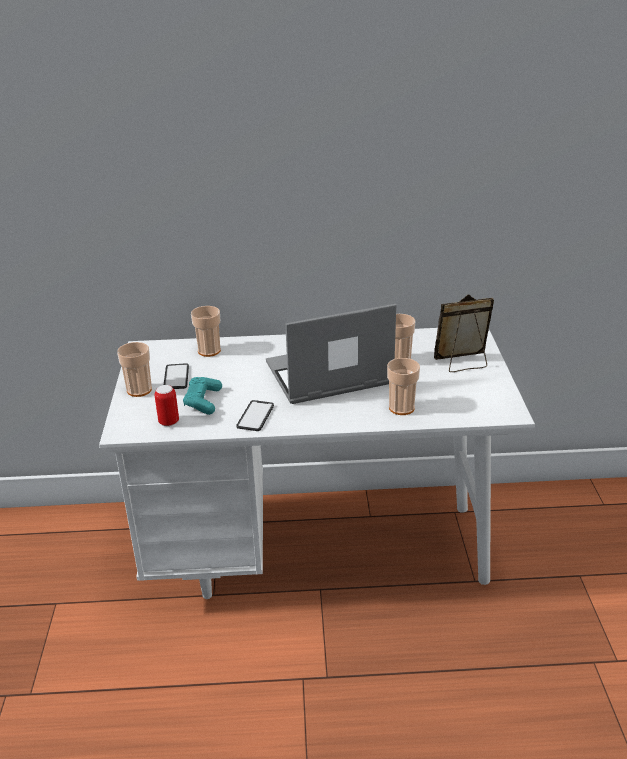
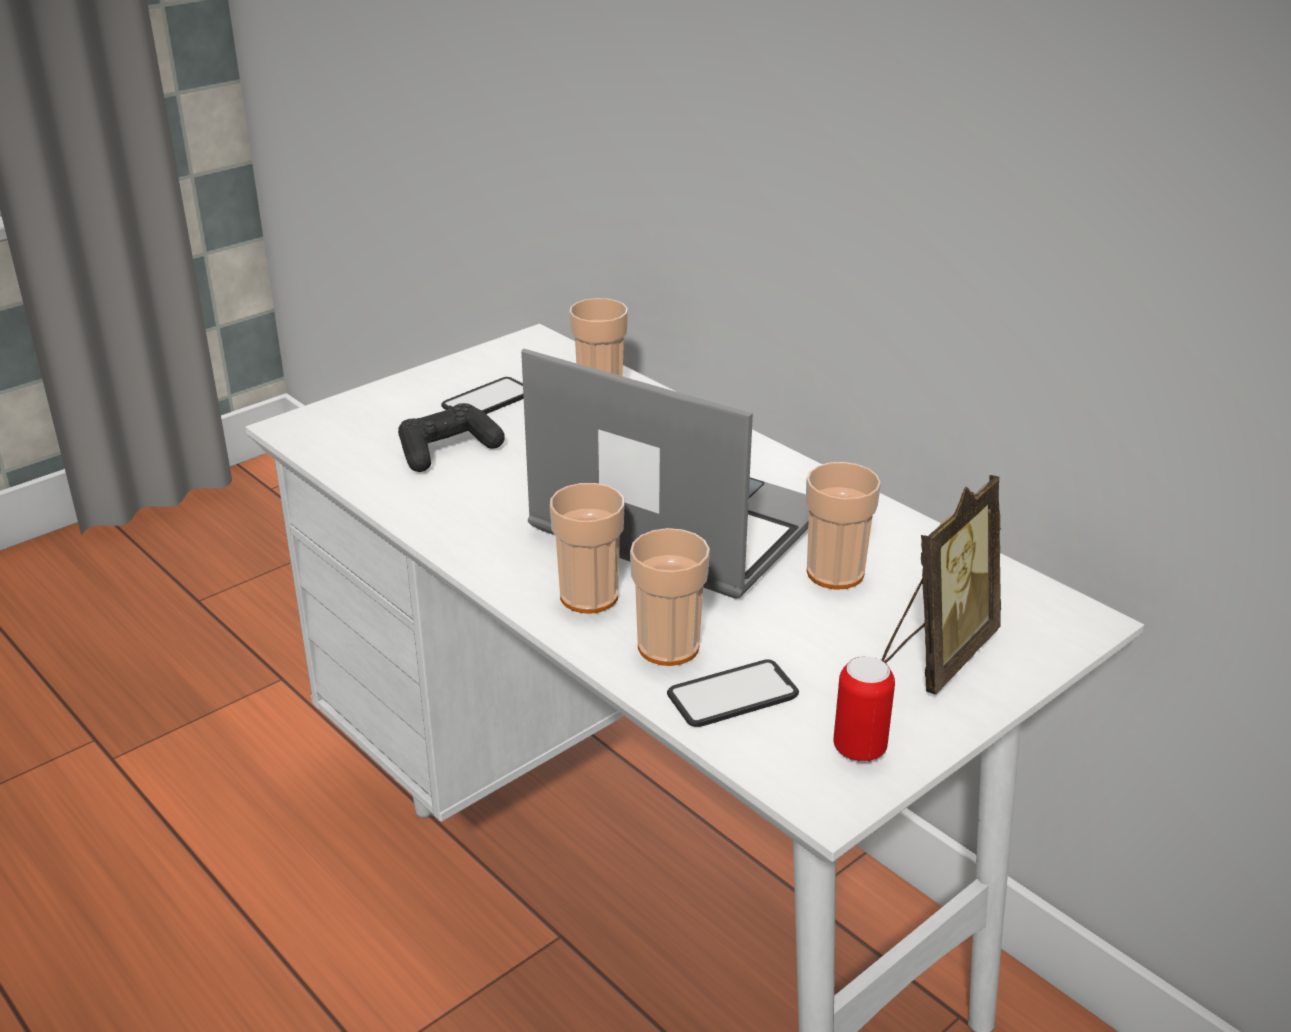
camera: 50 degrees right, 0 degrees up
(139, 390) = (417, 390): cup -> cup (589, 596)
(169, 422) = (358, 450): can -> can (859, 749)
(203, 401) = (448, 450): turquoise game controller -> black game controller
(255, 416) = (458, 512): phone -> phone (732, 695)
(463, 363) = (936, 654): picture frame -> picture frame turned 90 degrees clockwise

